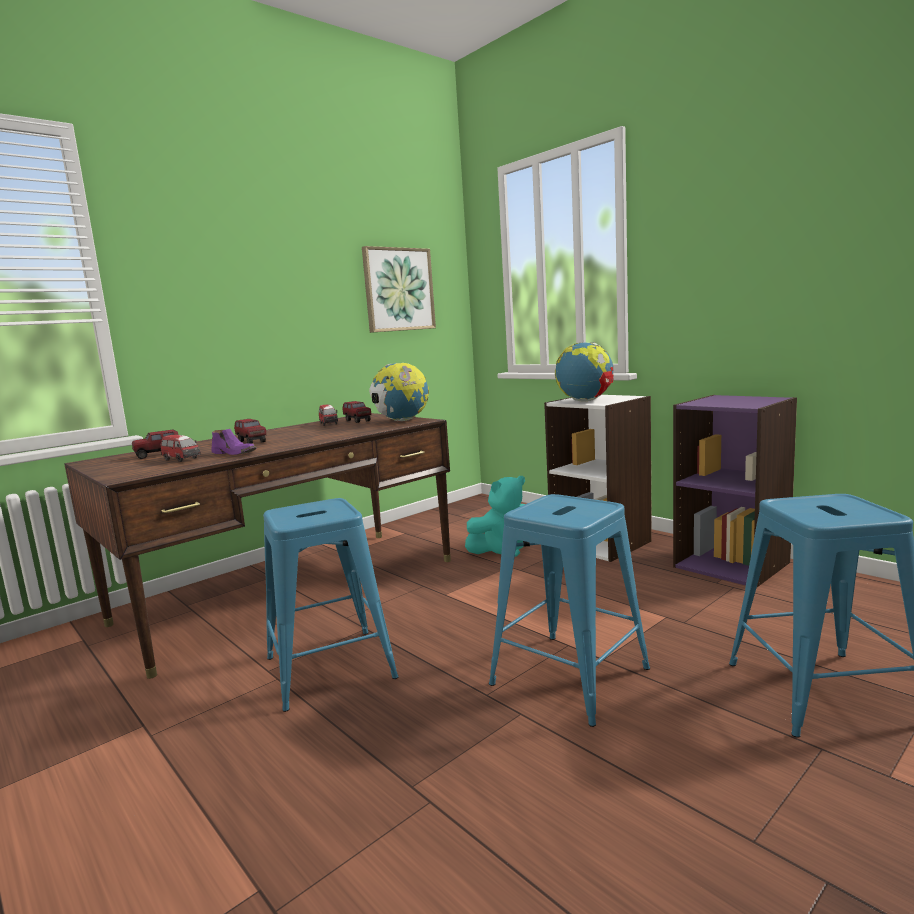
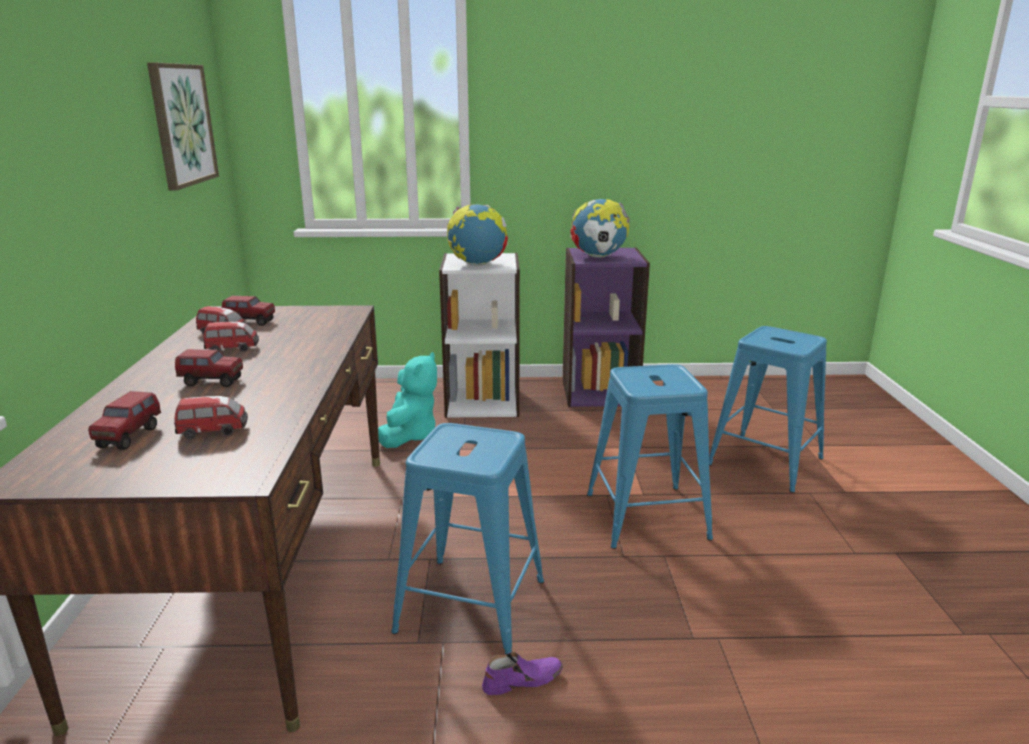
camera: 50 degrees left, 10 degrees up
(235, 453) = (267, 403): purple shoe -> purple shoe (522, 680)
(308, 430) = (233, 349): none -> toy car
(401, 421) = (320, 314): globe -> globe (598, 257)

